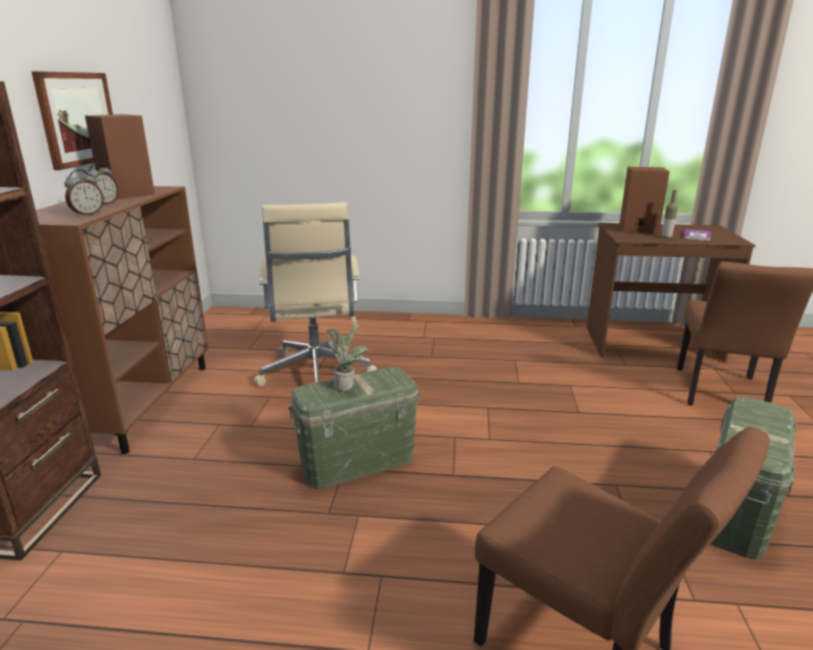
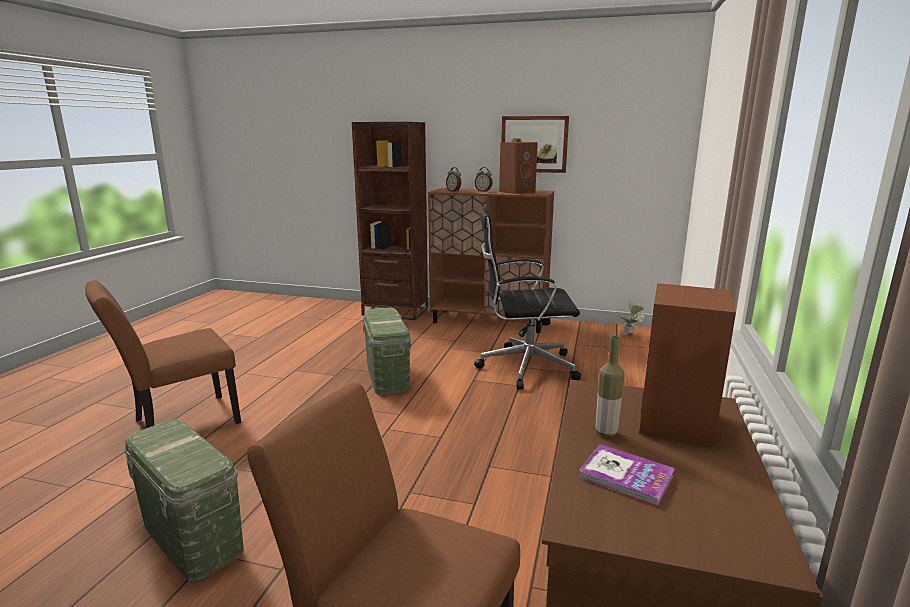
camera: 100 degrees right, 5 degrees down
(316, 374) = (524, 367): beige office chair -> black office chair
(348, 384) = (387, 318): potted plant -> potted plant (629, 335)

